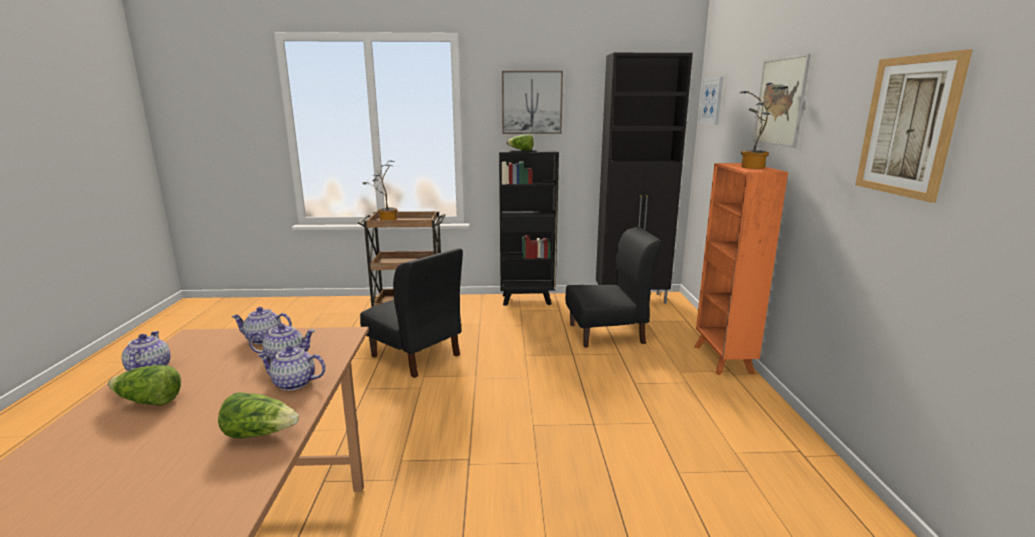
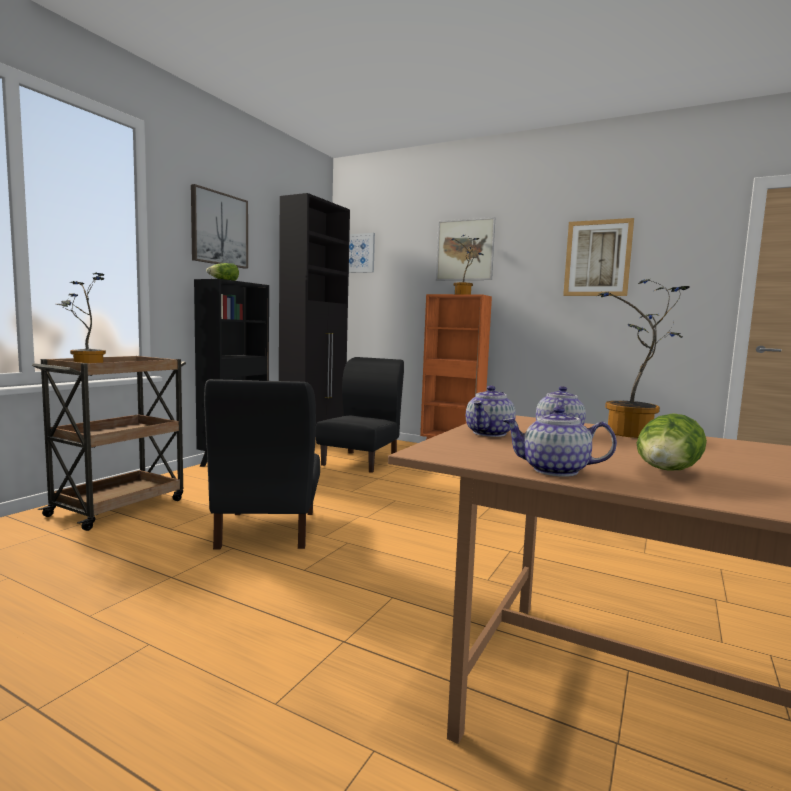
camera: 60 degrees left, 10 degrees down
(260, 433) = (746, 447): lettuce -> none
(293, 383) = (632, 435): teapot -> potted plant
(416, 356) = (266, 530): black chair -> black chair turned 105 degrees clockwise

